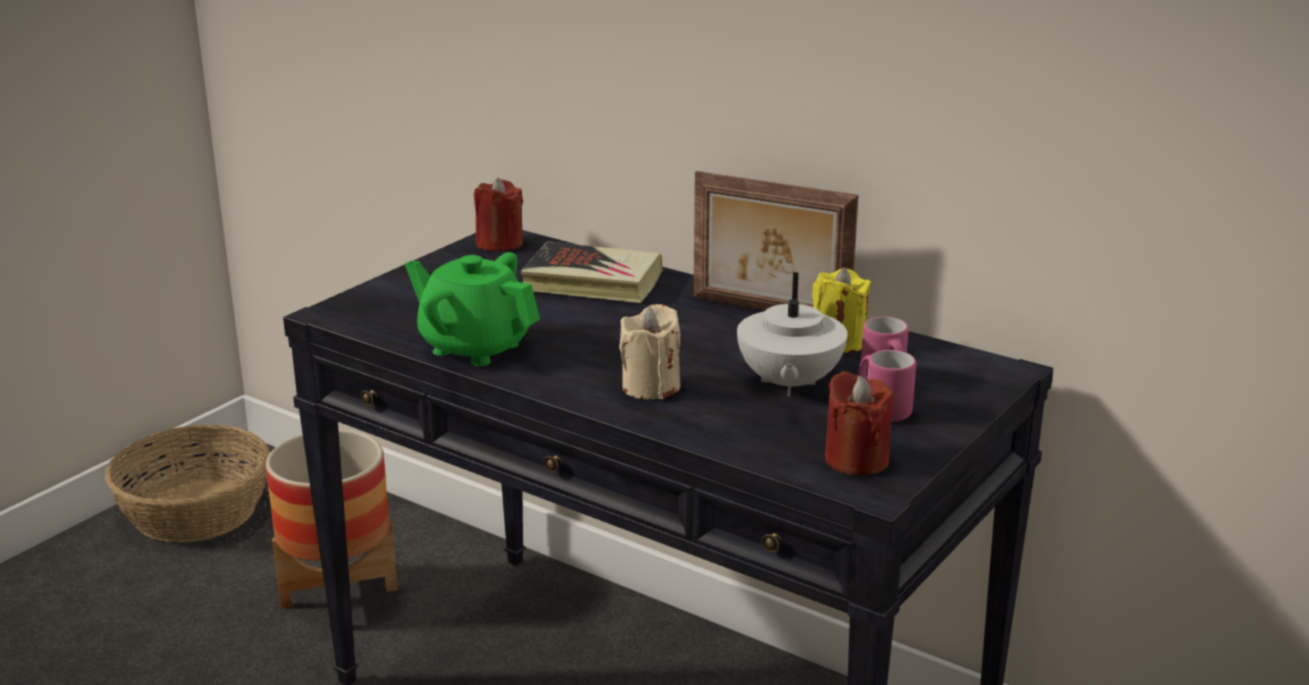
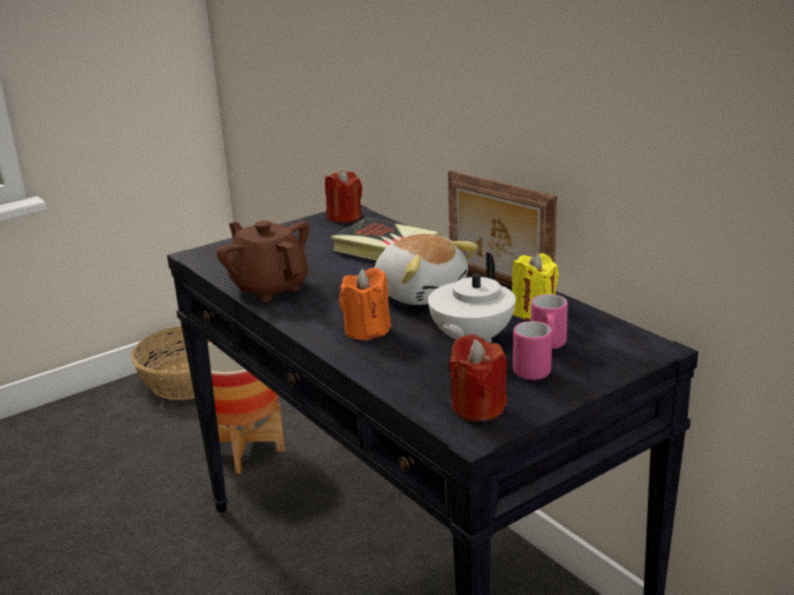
camera: 20 degrees right, 0 degrees up
(475, 347) = (269, 288): green teapot -> brown teapot
(651, 387) = (367, 330): beige candle -> orange candle
(682, 333) = (420, 292): none -> plush toy

